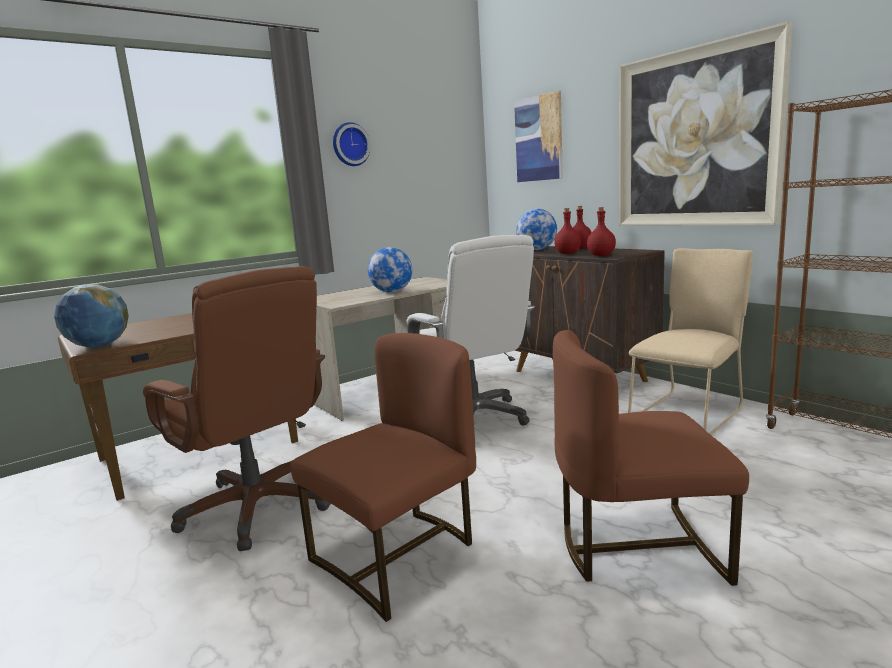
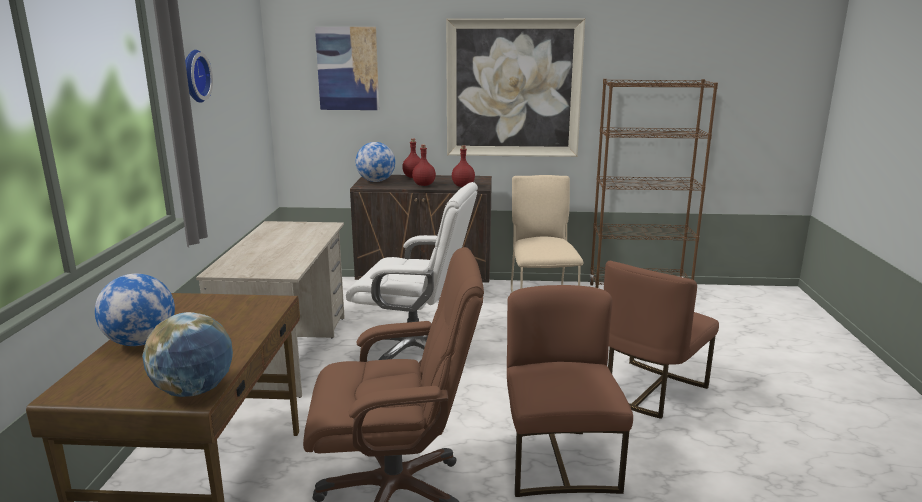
camera: 50 degrees left, 5 degrees up
(392, 292) = (297, 247): globe -> globe (141, 342)

